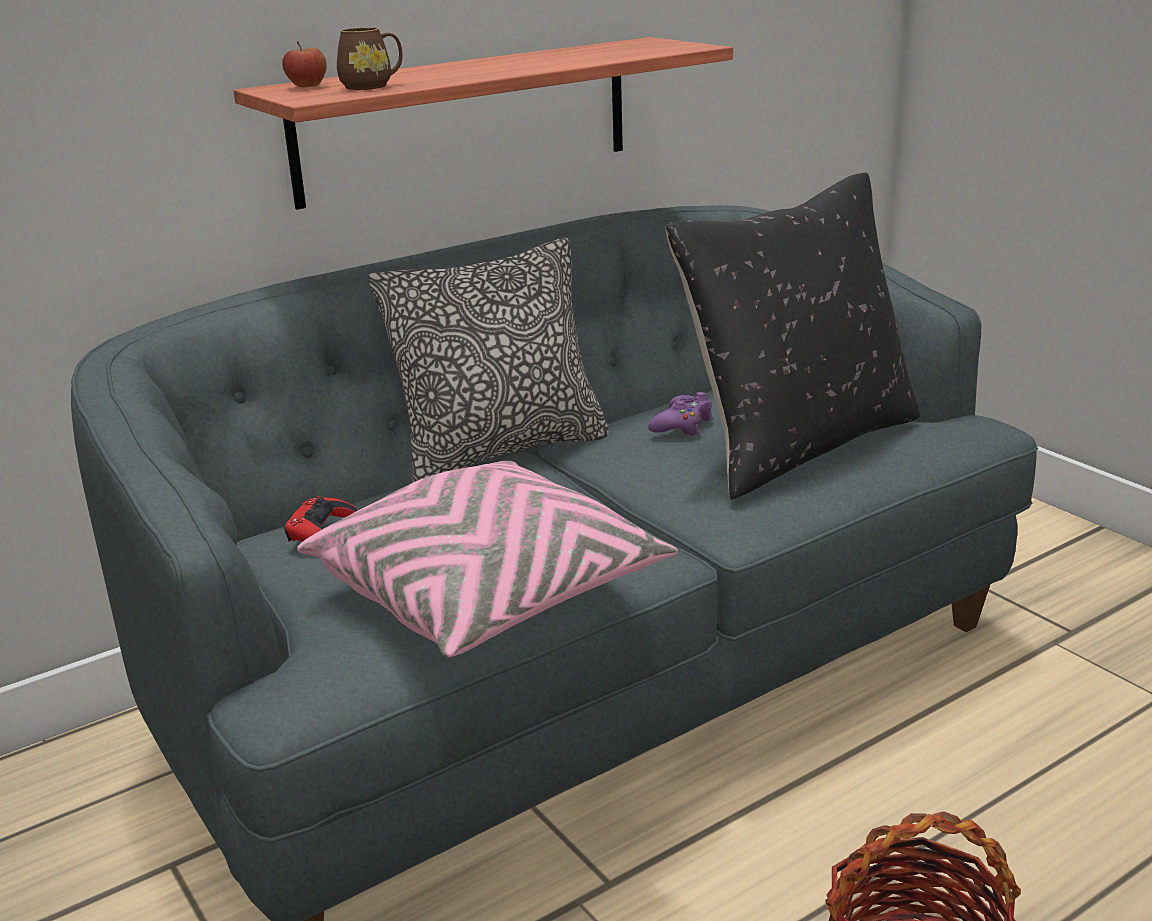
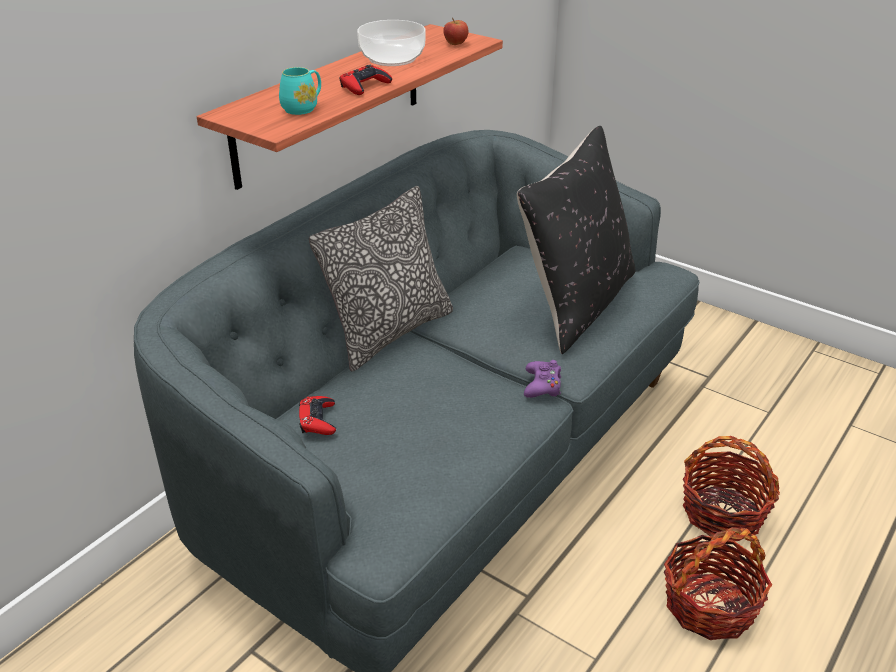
camera: 20 degrees left, 10 degrees up
(307, 86) = (253, 110): apple -> apple (455, 44)
(372, 86) = (303, 108): brown mug -> turquoise mug
(481, 73) = (365, 86): none -> red game controller
(489, 595) = (460, 452): pink pillow -> none
(554, 57) = (393, 58): none -> bowl
(682, 425) = (500, 298): purple game controller -> purple game controller (542, 385)
(1006, 829) = (723, 512): none -> basket

